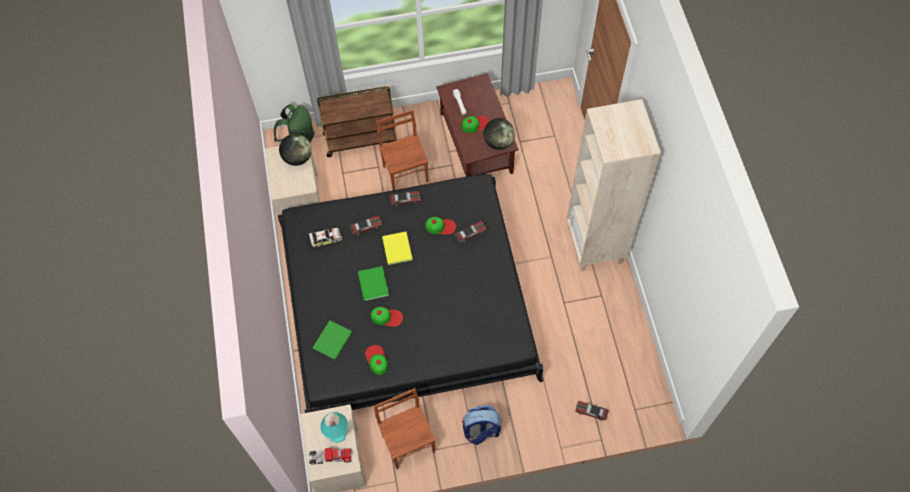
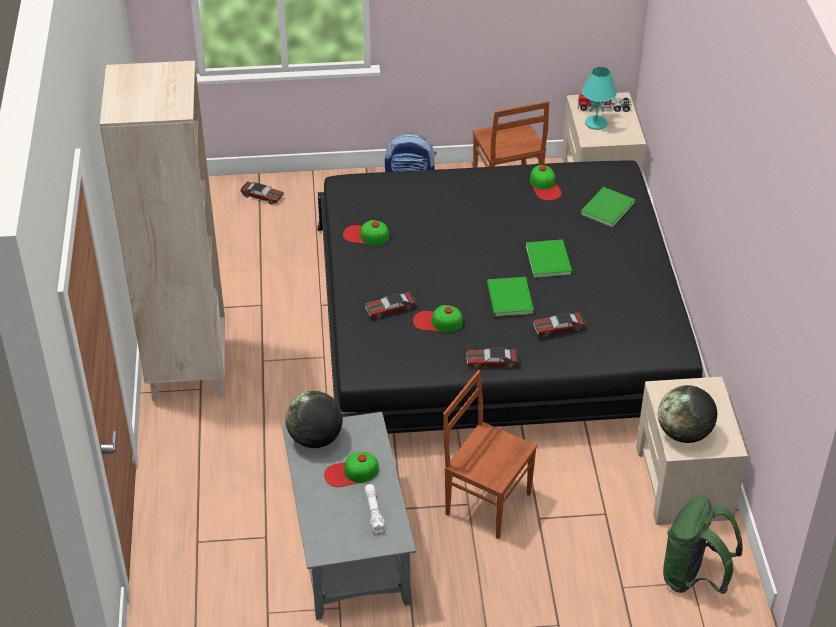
camera: 175 degrees left, 20 degrees down
(326, 238) = (624, 316): toy car -> none
(361, 139) = (571, 571): brown cart -> none
(386, 317) = (529, 224): cap -> cap (366, 235)
(398, 247) = (508, 299): yellow book -> green book
(406, 173) = (487, 502): brown chair -> brown chair turned 135 degrees clockwise
(475, 142) = (350, 543): brown coffee table -> grey coffee table

